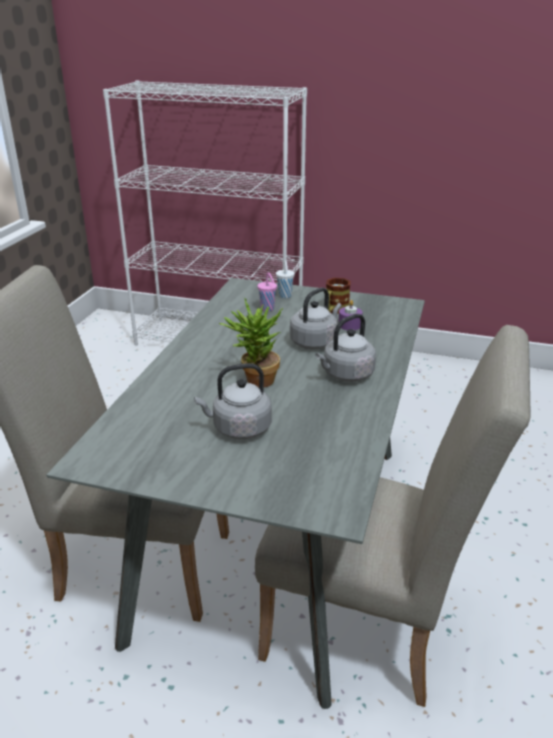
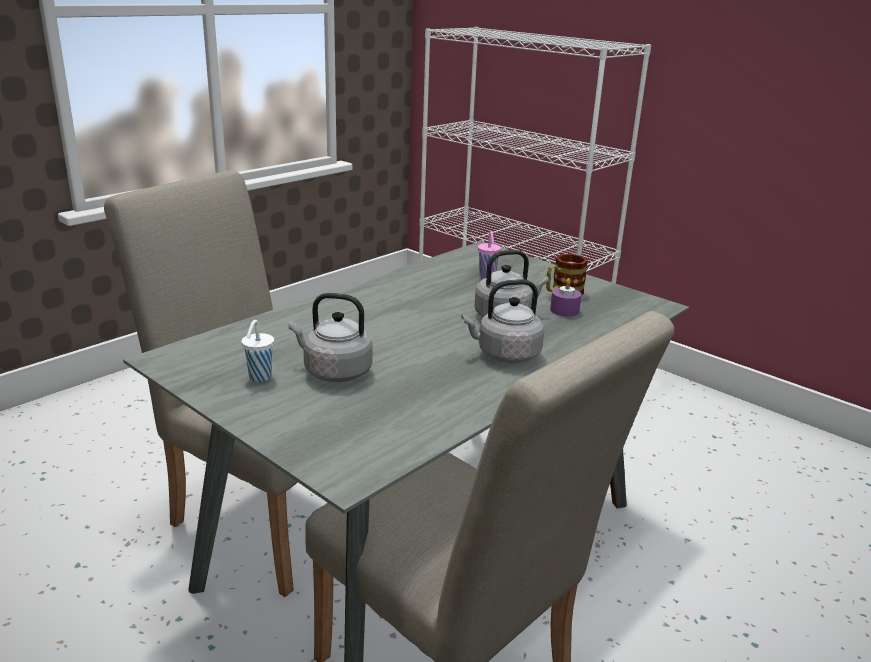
camera: 25 degrees right, 5 degrees down
(254, 381) = (398, 335): potted plant -> none
(285, 296) = (520, 268): white cup -> white cup (259, 378)

